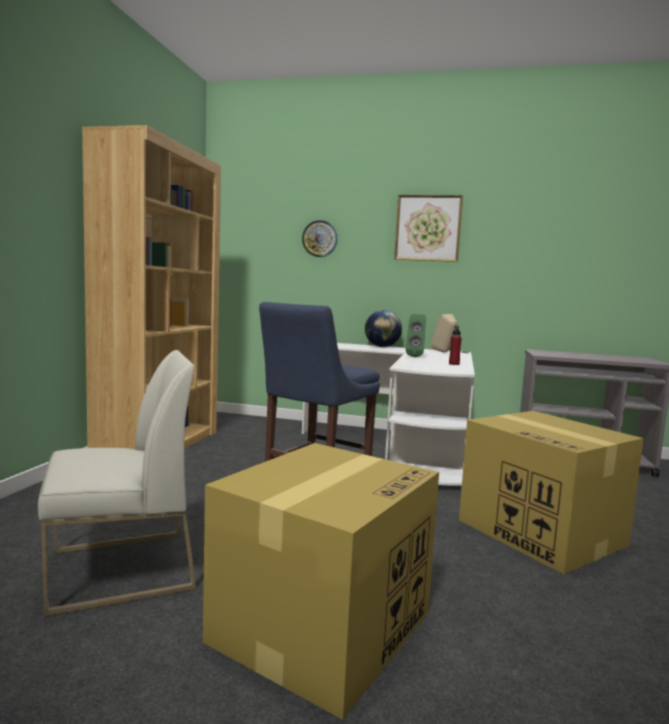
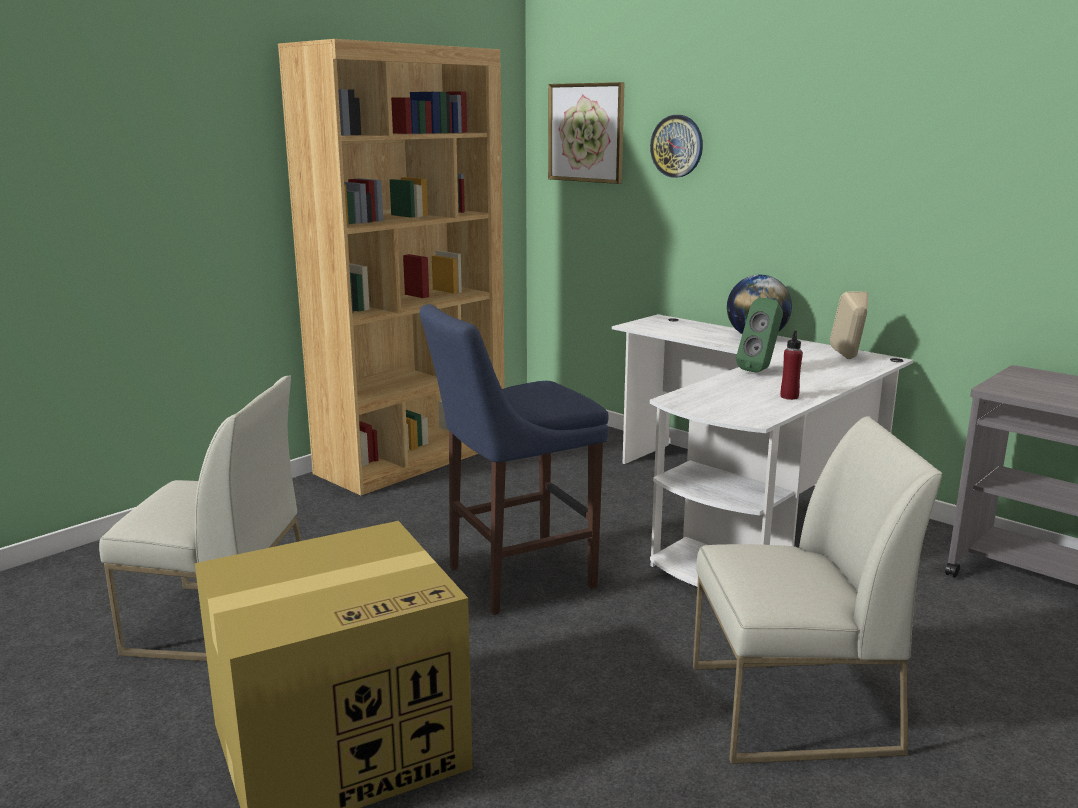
camera: 30 degrees right, 10 degrees up
(428, 228) = (848, 126): picture -> picture (586, 132)
(543, 533) = (791, 709): cardboard box -> white chair

